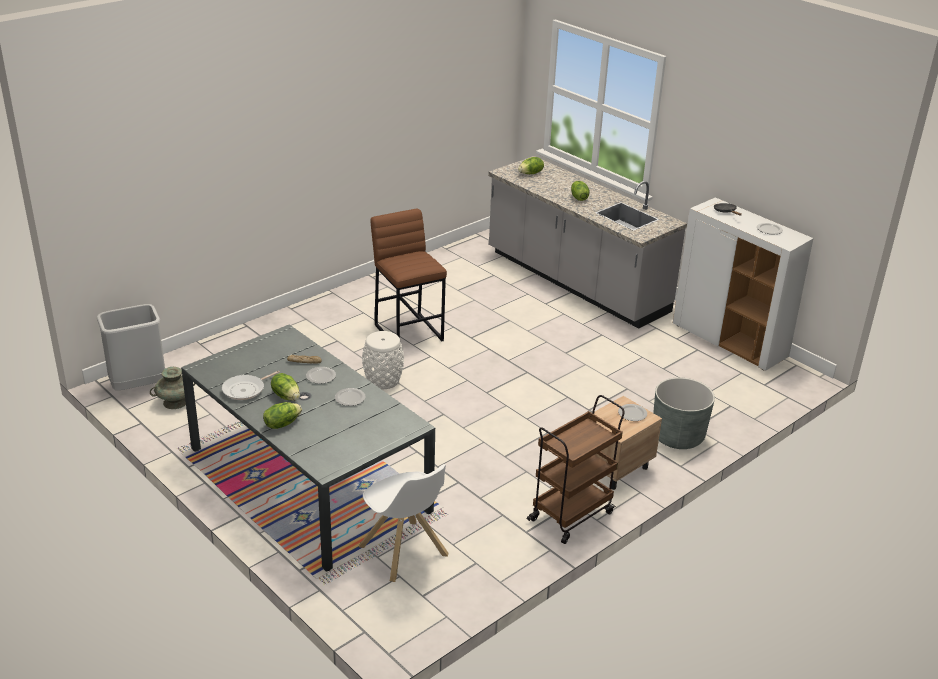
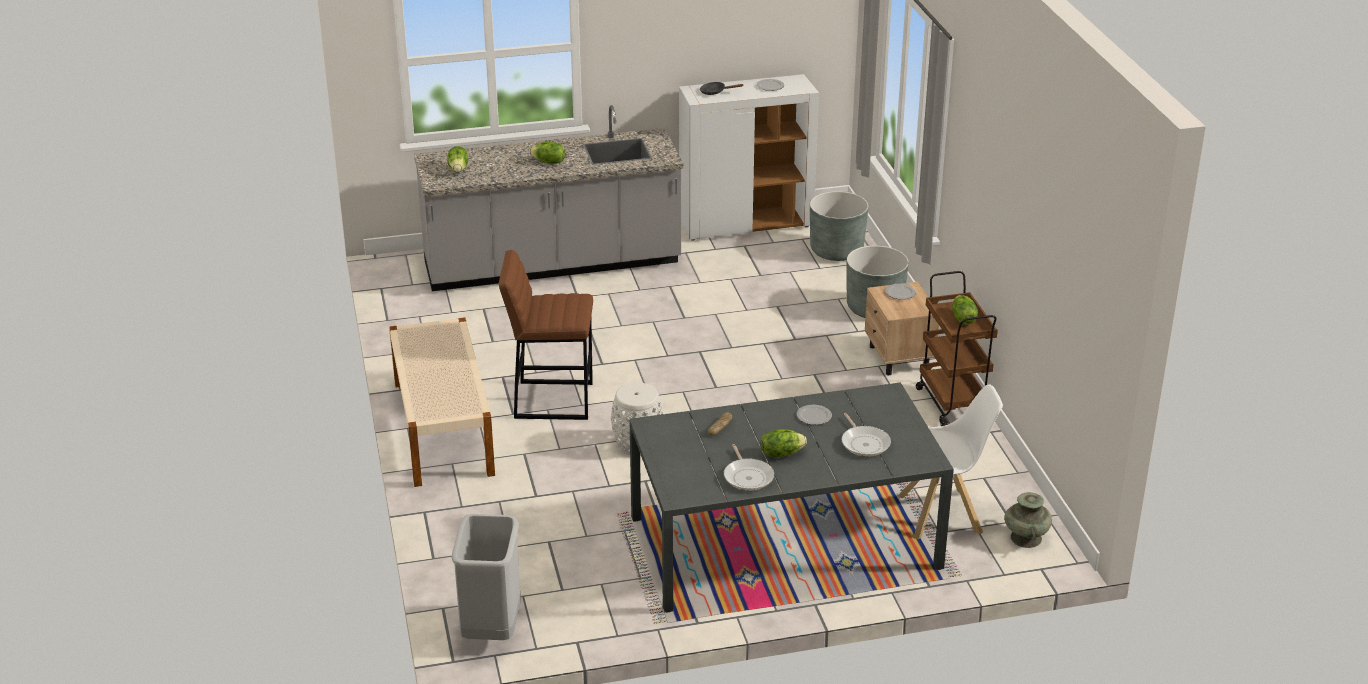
camera: 60 degrees left, 0 degrees up
(175, 402) = (553, 606): turquoise vase -> turquoise vase (1026, 538)
(282, 424) = (831, 468): lettuce -> lettuce (962, 319)
(320, 376) = (758, 424): plate -> none
(328, 431) = (864, 443): none -> frying pan
(342, 303) = (442, 428): none -> beige bench
(744, 394) = (836, 250): none -> grey planter

